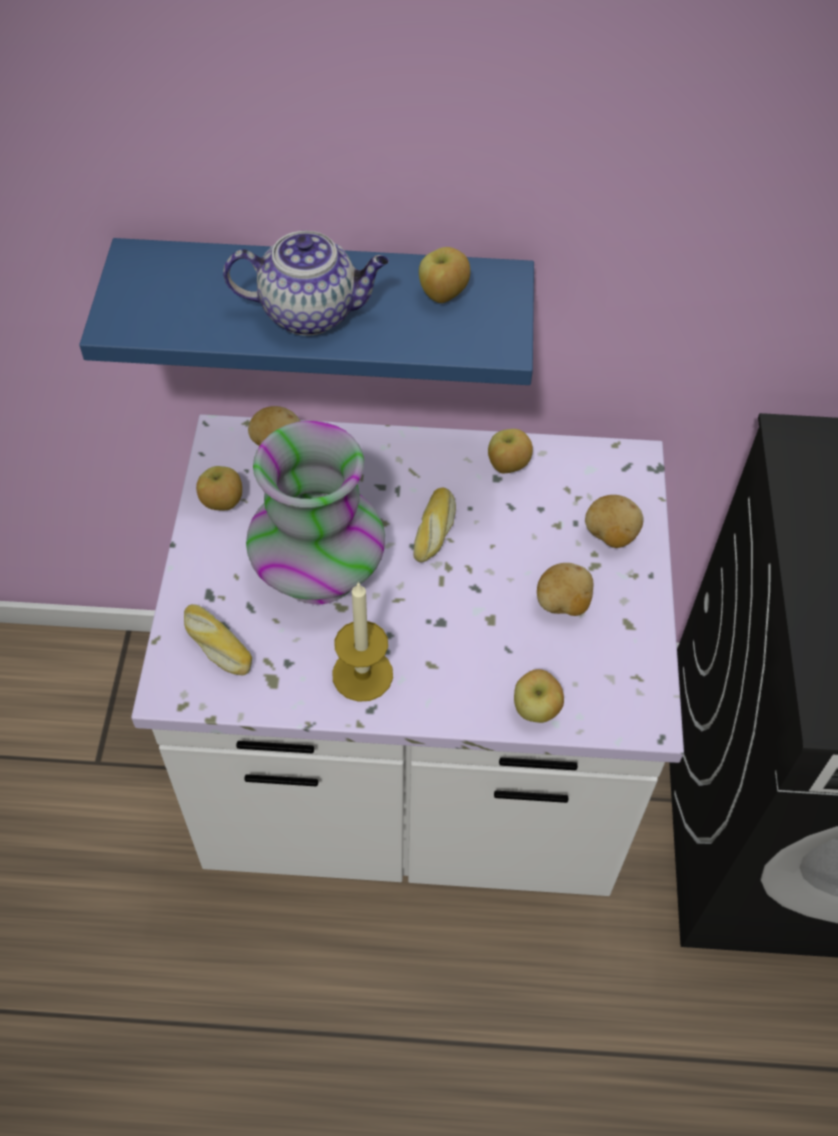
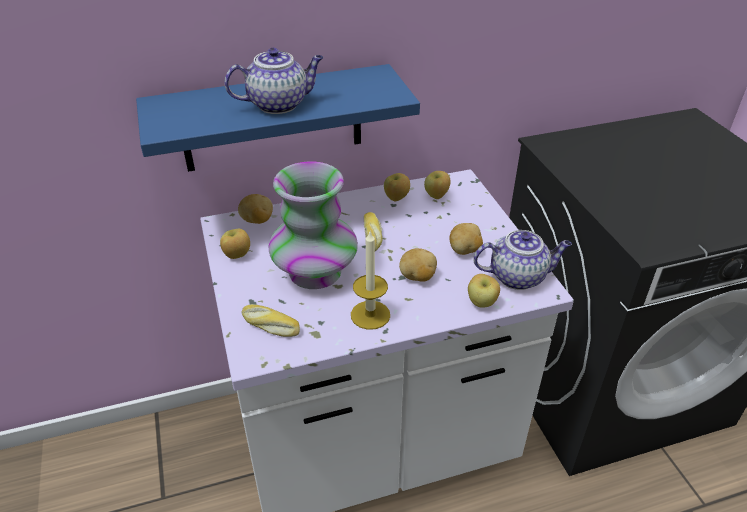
camera: 20 degrees left, 15 degrees down
(443, 295) = (350, 84): apple -> apple (436, 196)
(610, 535) = (470, 214): potato -> potato (417, 277)
(620, 681) = (518, 276): none -> teapot

